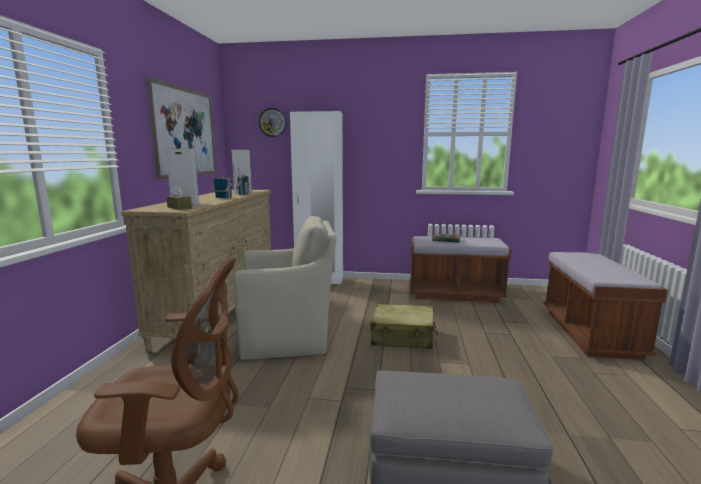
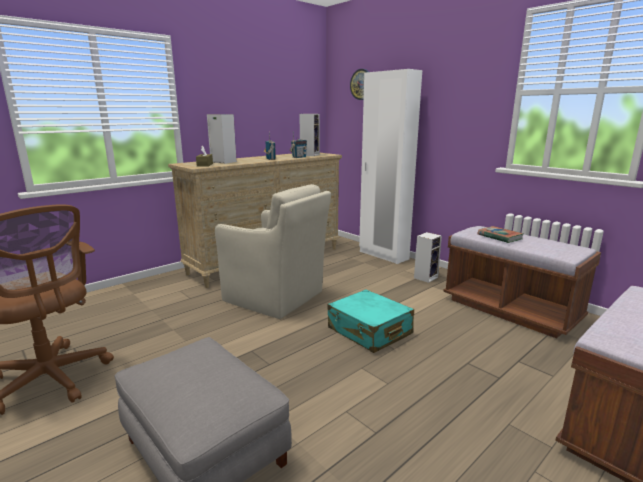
camera: 40 degrees right, 5 degrees up
(186, 132) = (267, 98): picture -> none
(375, 288) = (426, 277): none -> speaker
(403, 336) = (369, 331): beige suitcase -> turquoise suitcase

